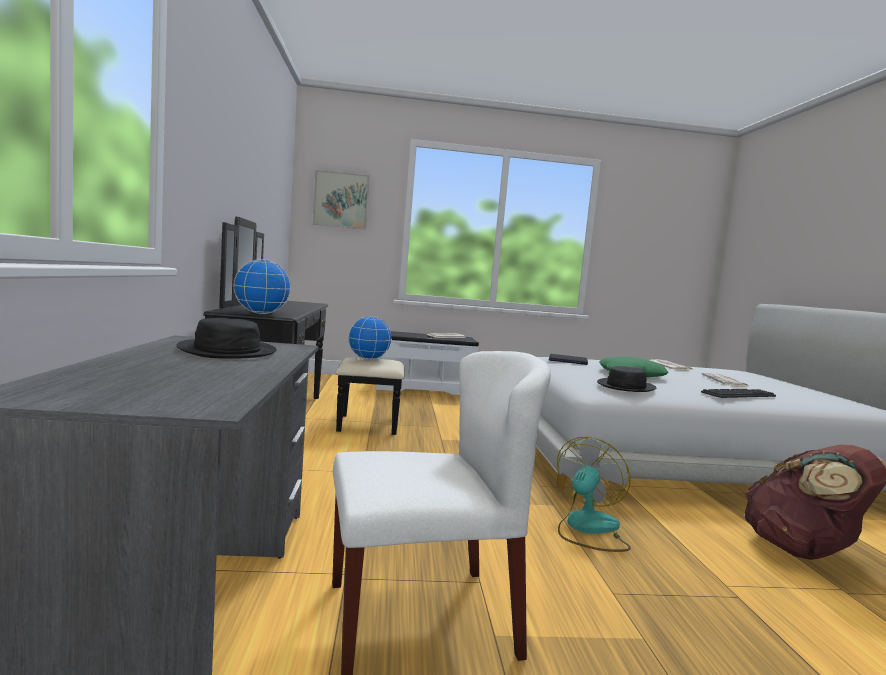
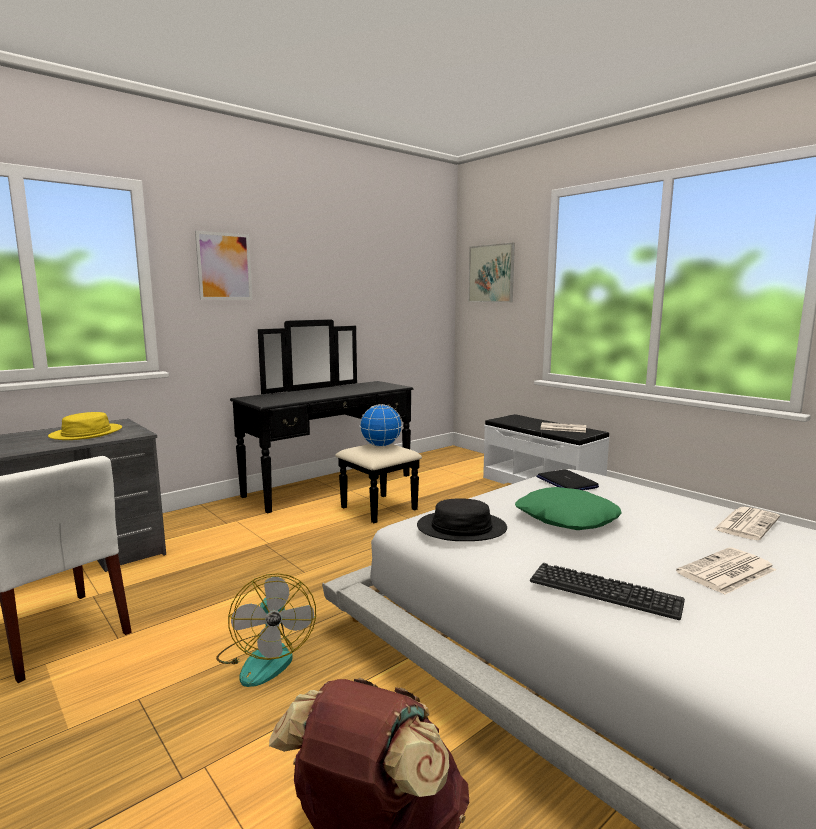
camera: 55 degrees right, 5 degrees up
(205, 130) = (224, 266): none -> picture
(226, 351) = (86, 433): black hat -> yellow hat
(261, 313) = (260, 401): globe -> none
(588, 529) = (265, 658): fan -> fan turned 75 degrees clockwise

